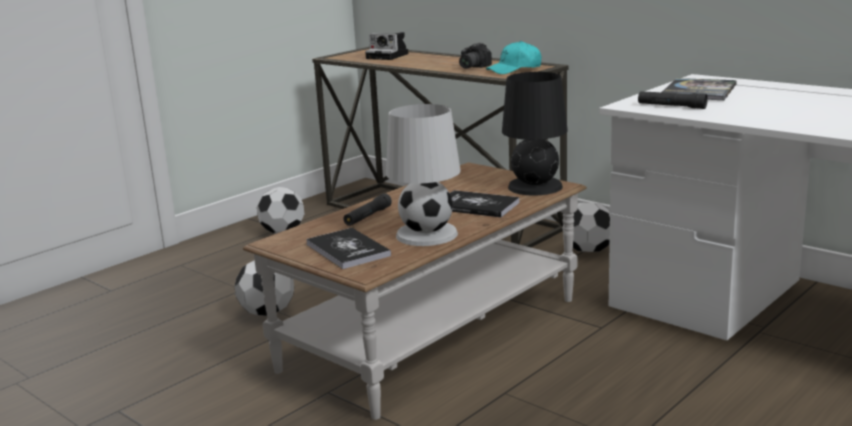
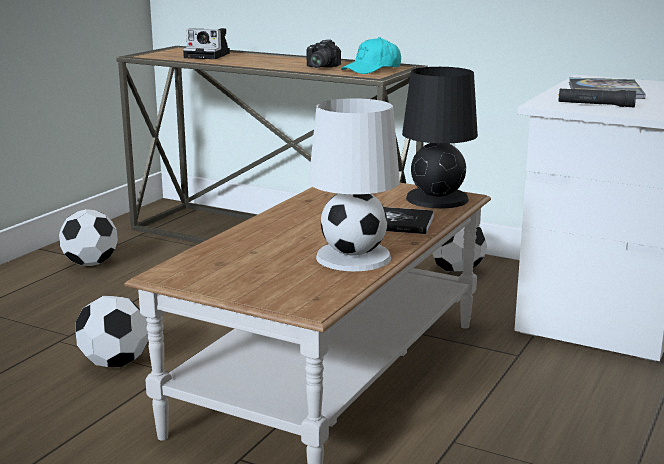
camera: 15 degrees left, 0 degrees up
(348, 250) = (269, 280): book -> none
(368, 216) = (265, 238): black flashlight -> none

